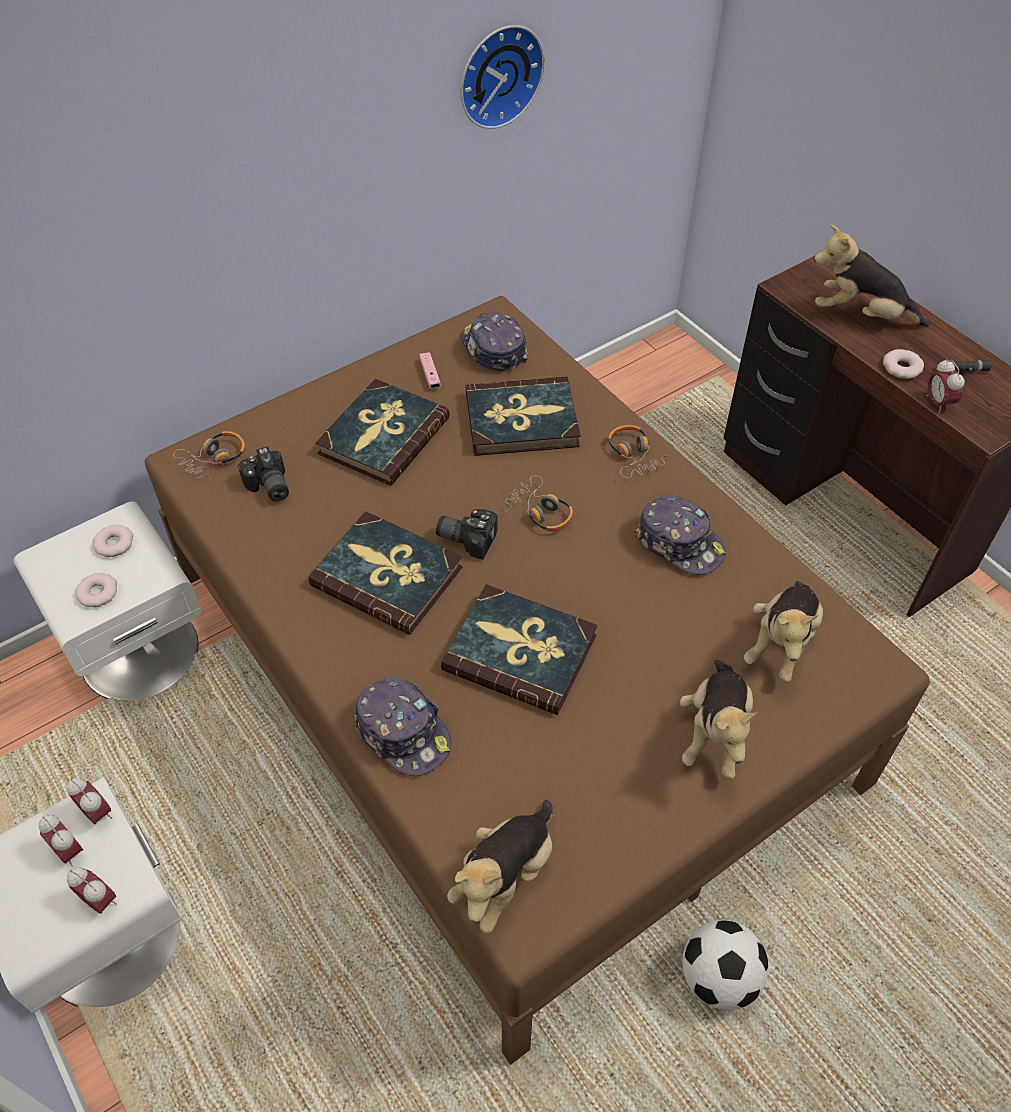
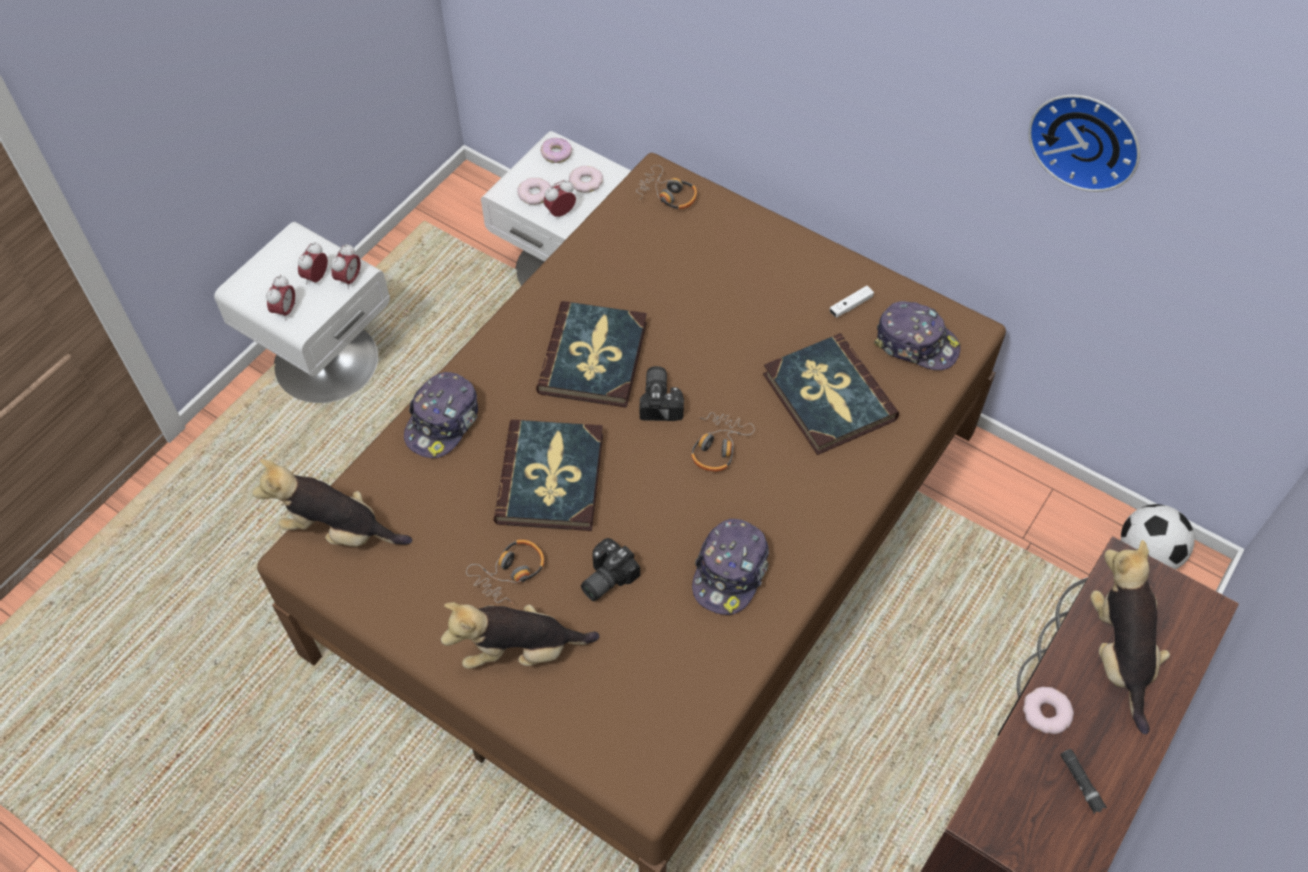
camera: 70 degrees right, 5 degrees up
(55, 558) = (556, 154): none -> donut
(268, 487) = (653, 242): camera -> camera (604, 577)
(383, 436) = (753, 298): book -> none
(430, 375) = (850, 306): pink game controller -> white game controller
(493, 349) = (916, 343): cap -> cap turned 75 degrees clockwise
(633, 455) = (828, 504): headphones -> headphones (510, 574)
(719, 977) = (413, 799): football -> football (1146, 555)
(781, 643) = (642, 688): plush toy -> none
(938, 403) = (1004, 760): alarm clock -> alarm clock (560, 213)

